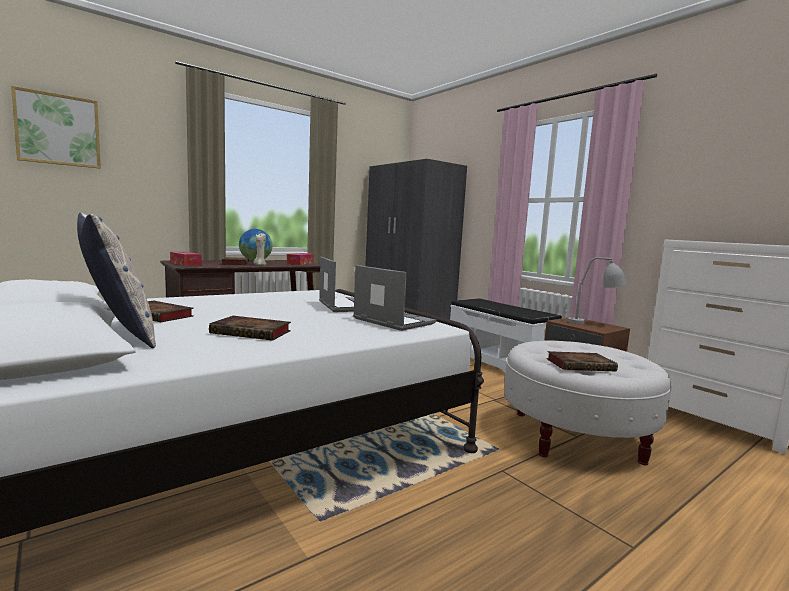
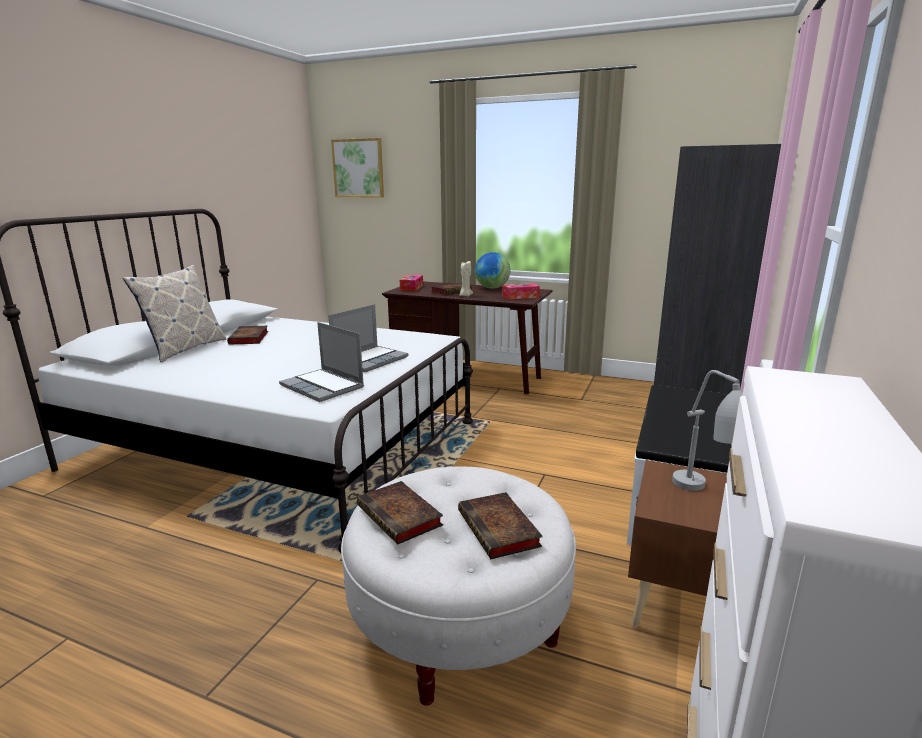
camera: 60 degrees right, 10 degrees up
(253, 333) = (224, 367): book -> book (500, 530)
(392, 321) = (323, 386): laptop -> laptop turned 120 degrees clockwise

